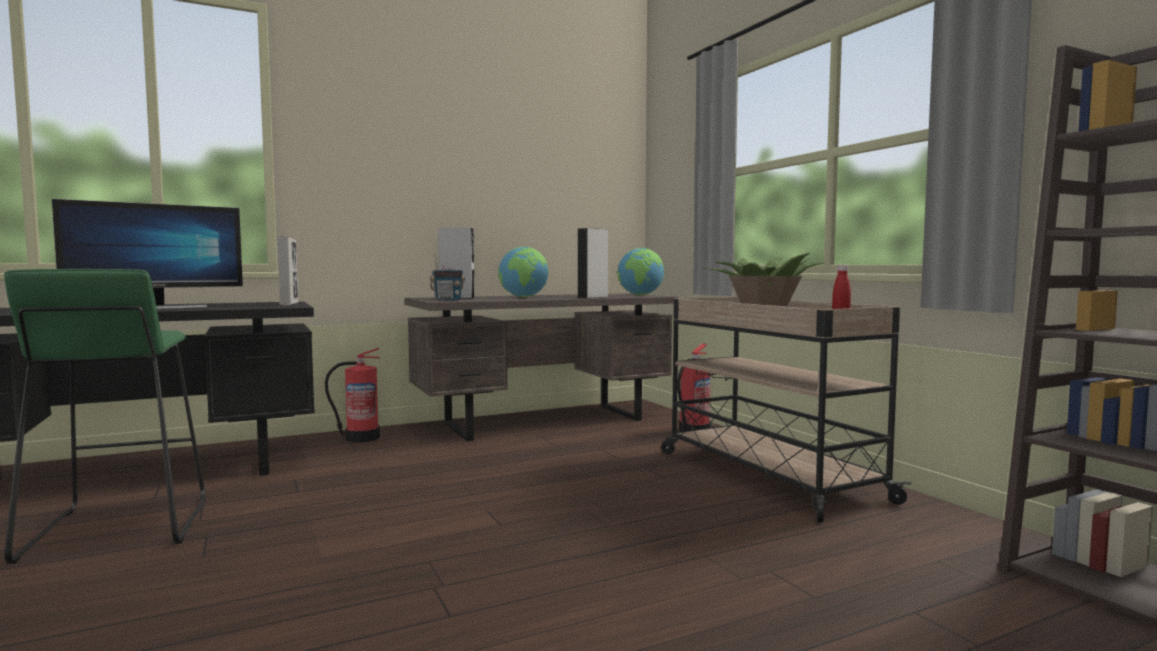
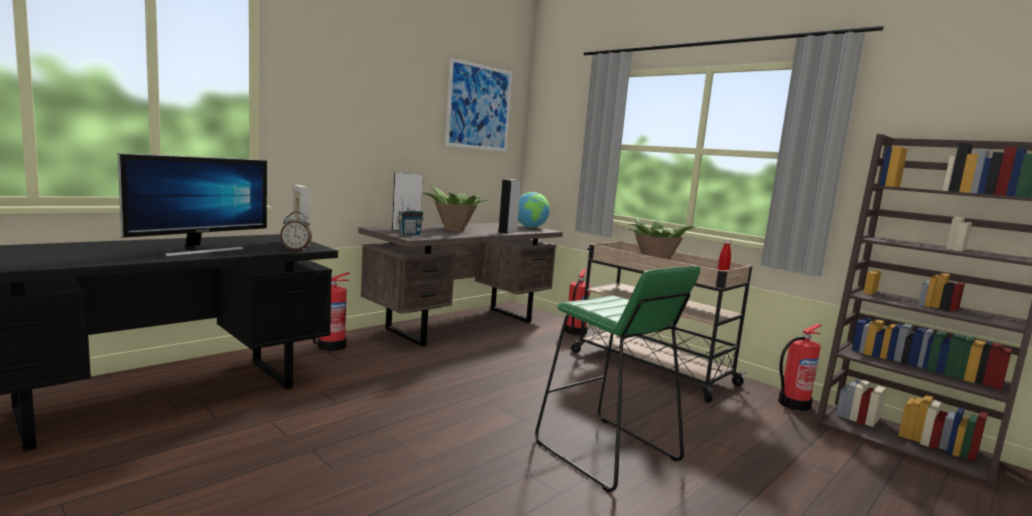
camera: 20 degrees left, 5 degrees up
(117, 528) = (222, 450): green stool -> green stool (606, 452)
(265, 307) = (296, 249): none -> alarm clock
(524, 297) = (454, 229): globe -> potted plant
(568, 149) = (479, 107): none -> picture
(983, 534) = (792, 404): none -> fire extinguisher

